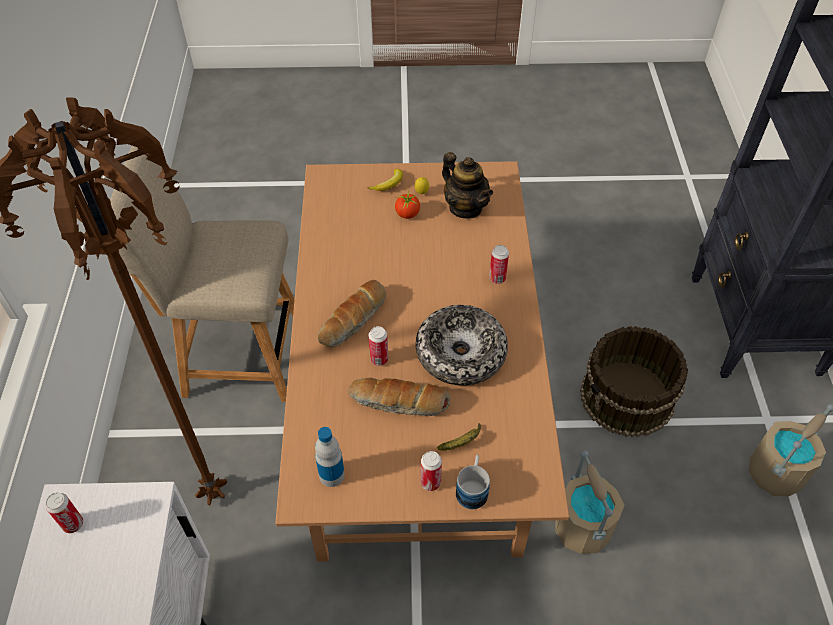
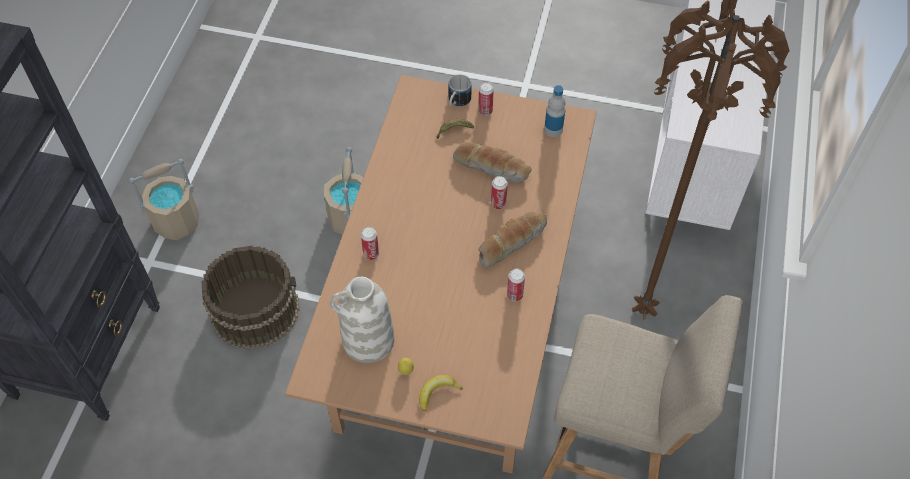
camera: 165 degrees left, 5 degrees up
(73, 524) = (734, 125): can -> can (514, 295)
(407, 214) = (429, 347): tomato -> none
(460, 353) = (430, 194): bowl -> none
(465, 207) = (367, 341): teapot -> white vase

